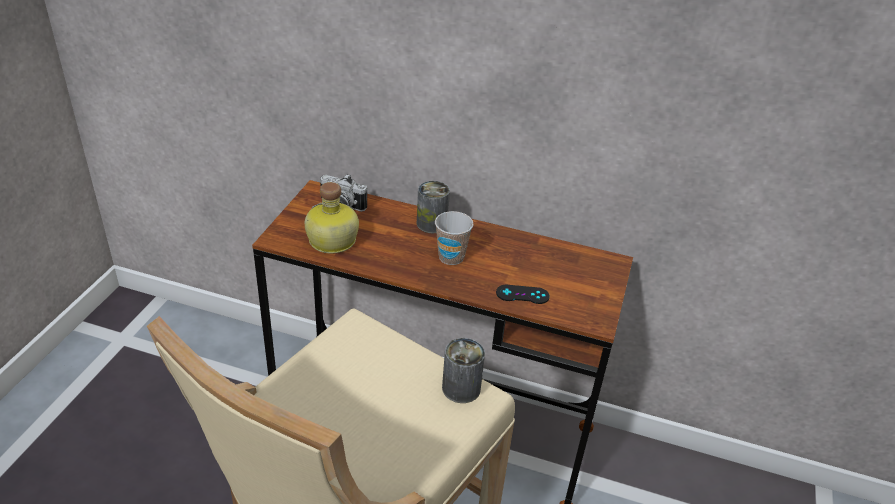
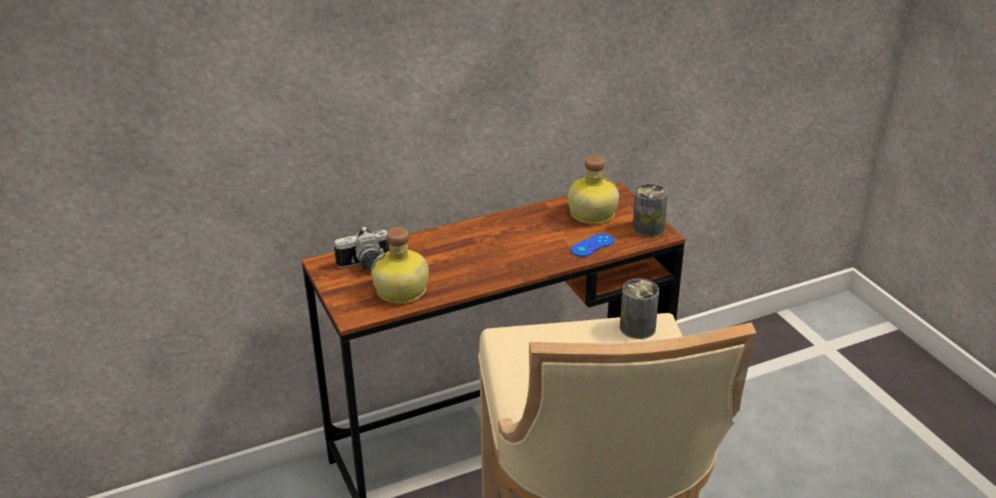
camera: 40 degrees left, 5 degrees down
(432, 224) = (456, 236): can -> can (648, 228)
(451, 257) = (507, 250): cup -> none
(522, 294) = (592, 245): black game controller -> blue game controller
(563, 268) = (590, 213): none -> bottle

